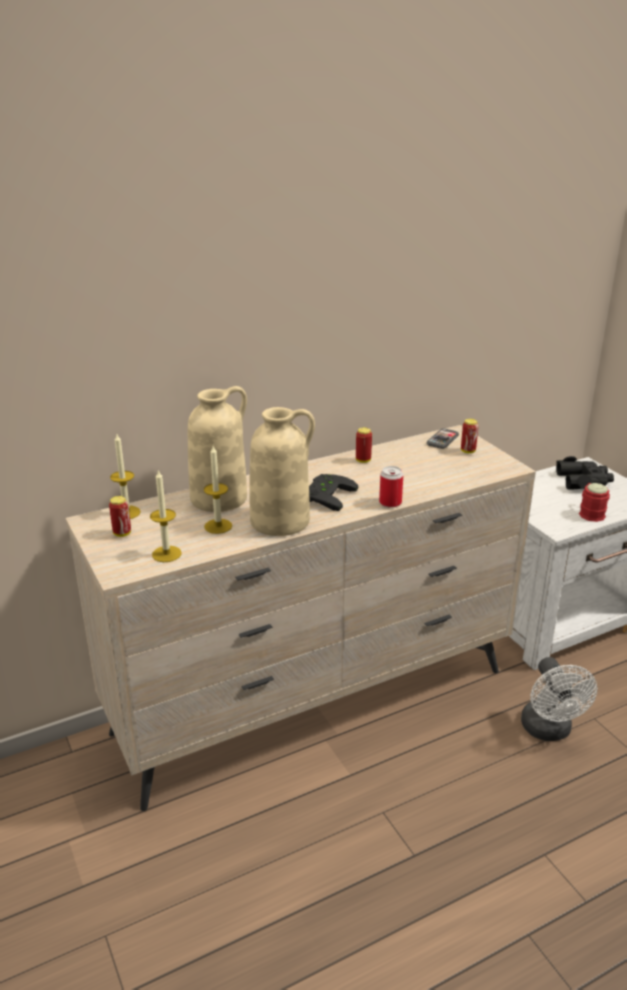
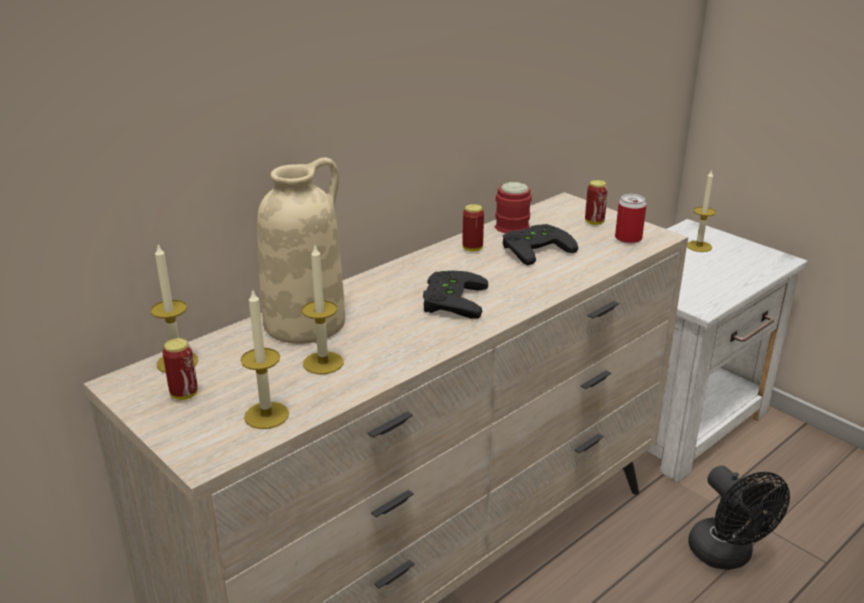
camera: 15 degrees left, 0 degrees up
(281, 521) = (408, 342): beige vase -> none
(390, 503) = (539, 298): can -> can (628, 238)
(410, 465) = (535, 247): none -> black game controller
(442, 440) = (555, 212): phone -> none
(549, 731) = (727, 556): white fan -> black fan
(584, 481) = (699, 246): black binoculars -> candle
(590, 512) = (726, 282): red mug -> red mug (509, 224)

